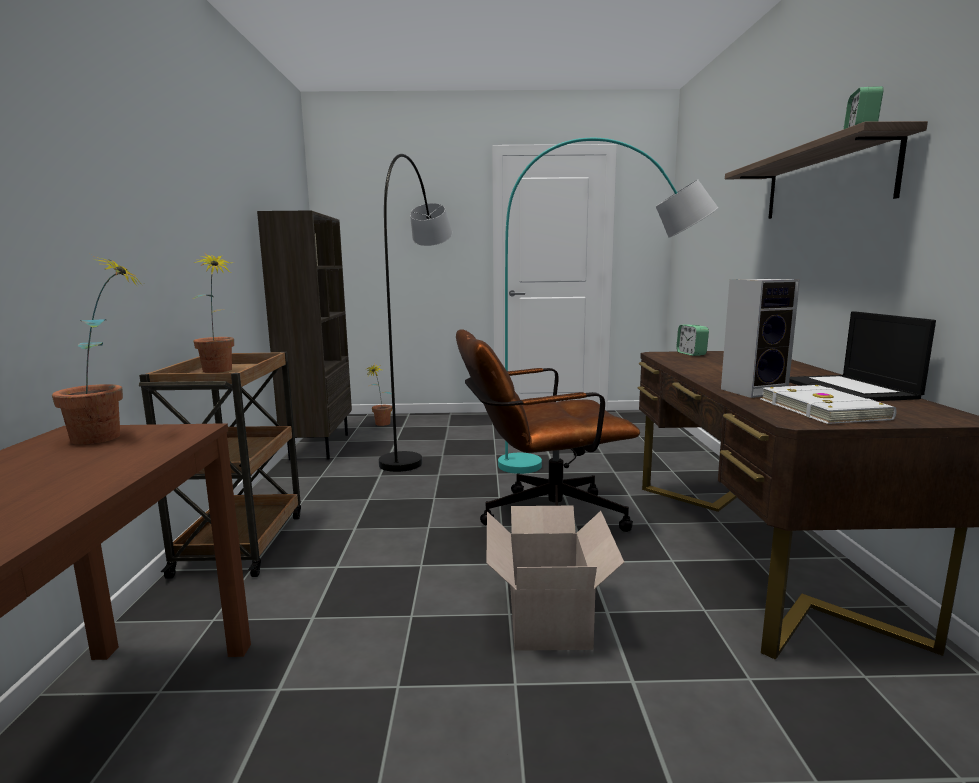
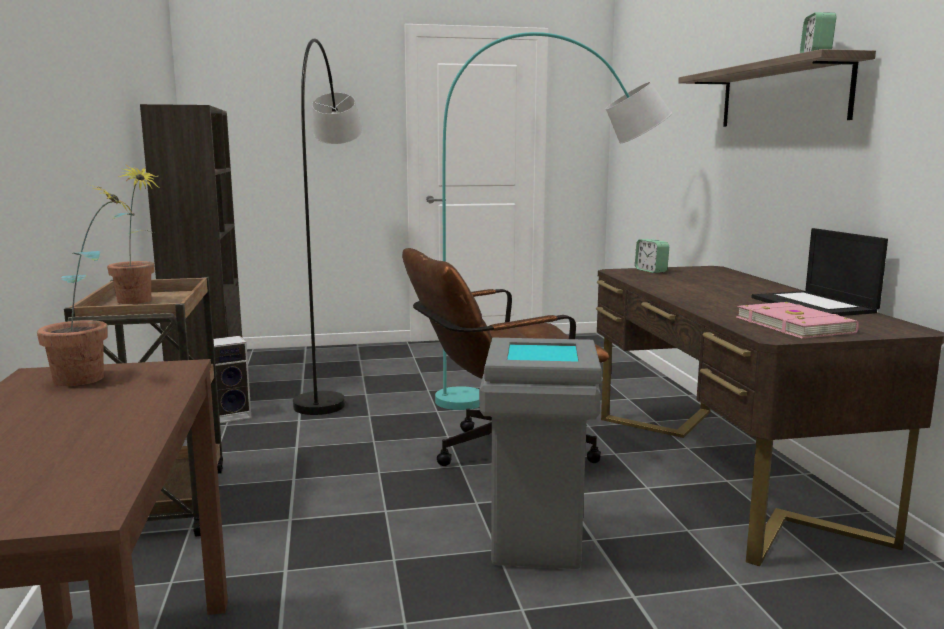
camera: 10 degrees left, 0 degrees up
(380, 425) = (275, 361): potted plant -> none
(548, 613) = (536, 545): cardboard box -> grey trash can
(754, 391) = (728, 309): speaker -> speaker (233, 415)
(823, 409) = (795, 325): white book -> pink book

